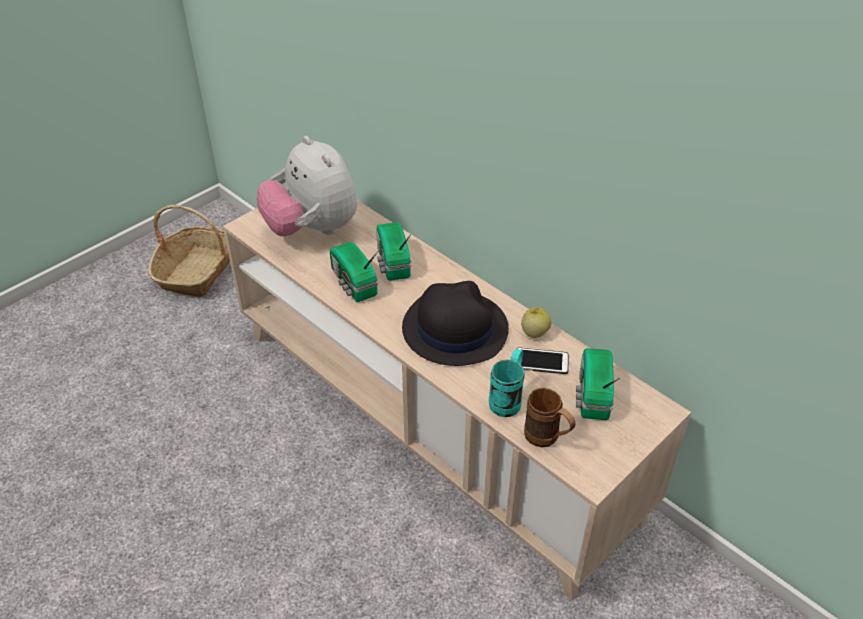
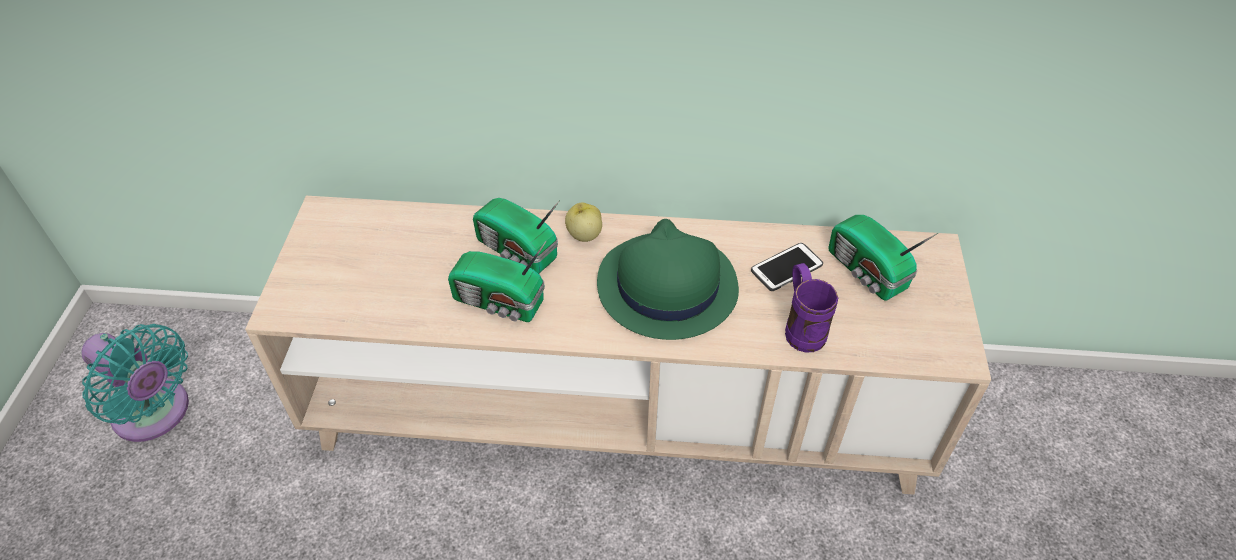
camera: 40 degrees left, 5 degrees up
(197, 270) = (156, 414): basket -> turquoise fan
(312, 229) = (375, 266): plush toy -> none
(454, 328) = (666, 286): black hat -> green hat
(508, 399) = (801, 327): turquoise mug -> purple mug
(534, 332) = (746, 241): apple -> apple (584, 235)
(547, 439) = (881, 345): brown mug -> none

